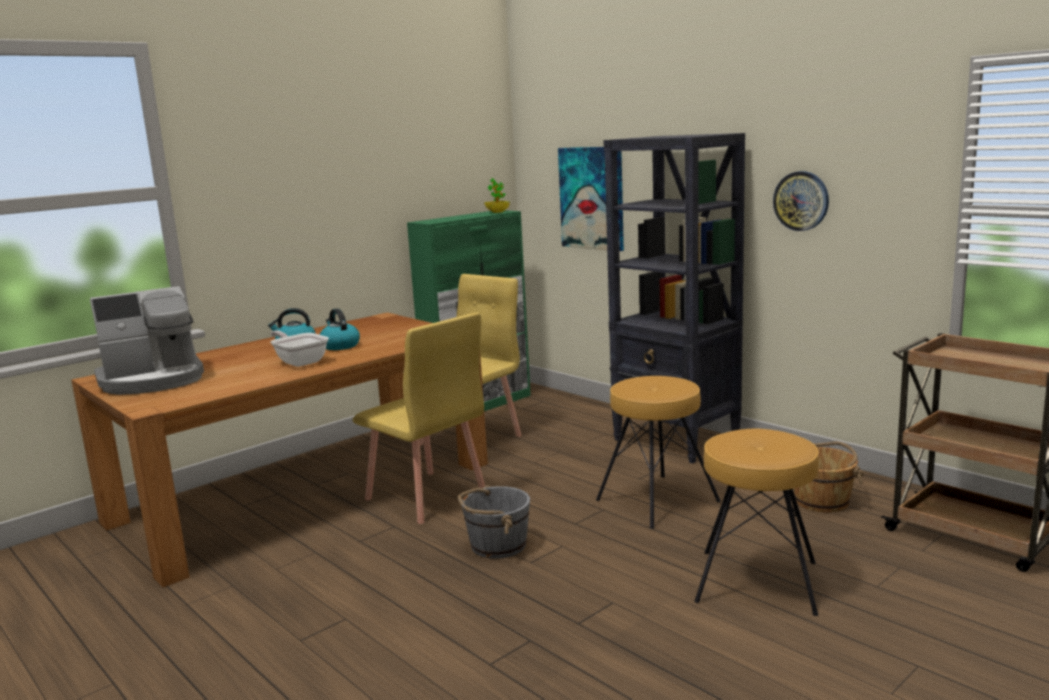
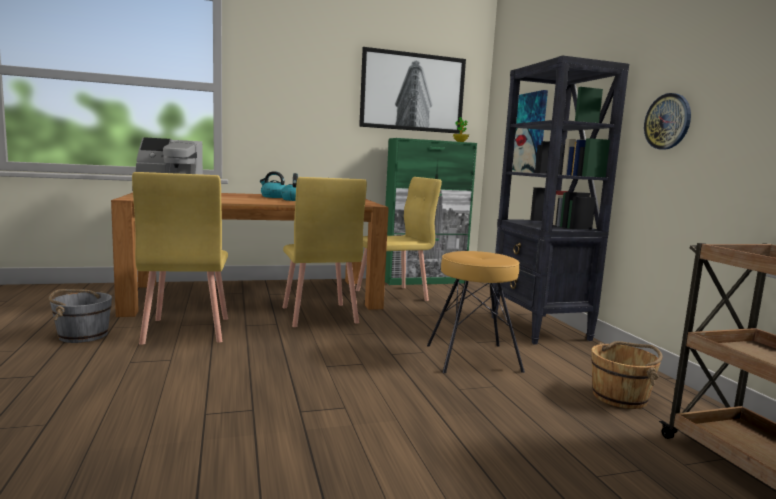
camera: 25 degrees right, 5 degrees down
(297, 574) = (186, 330): none -> yellow chair
(299, 361) = (255, 200): frying pan -> none
(425, 152) = (412, 92): none -> picture
(497, 545) = (320, 350): grey bucket -> grey bucket (82, 335)
(757, 582) = (480, 433): brown stool -> none

